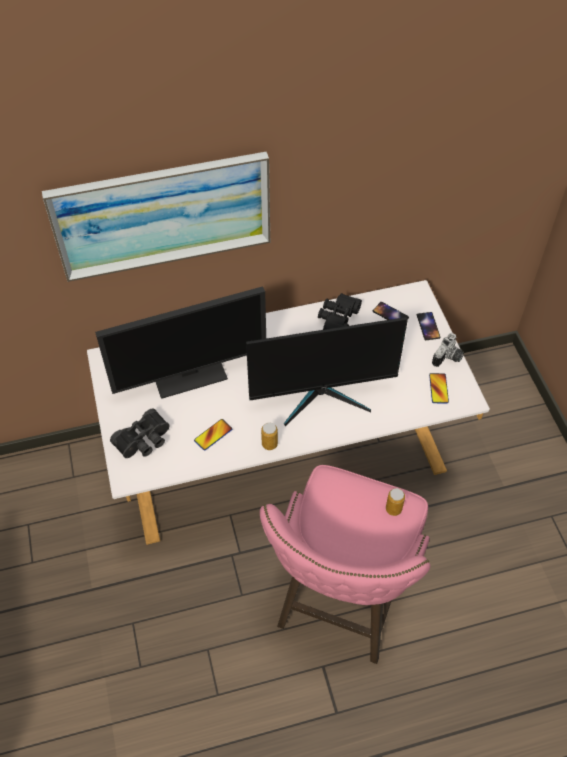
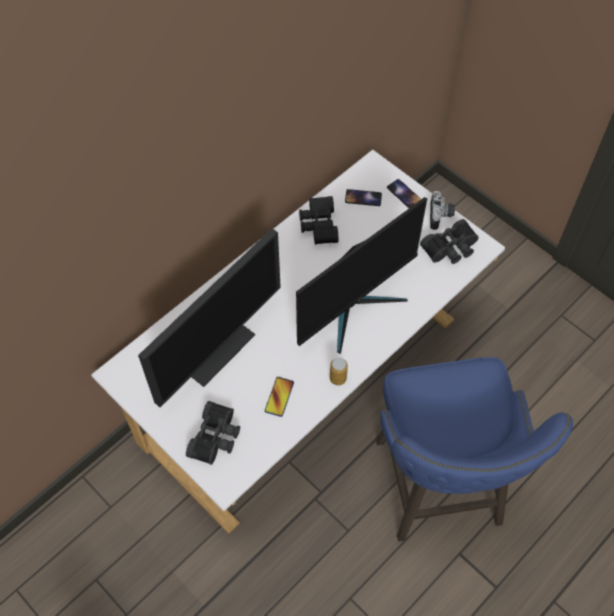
camera: 30 degrees left, 5 degrees up
(163, 215) = (142, 200): picture -> none
(340, 603) = (439, 488): pink stool -> blue stool
(393, 509) = (481, 381): can -> none
(438, 388) = (451, 249): phone -> black binoculars

